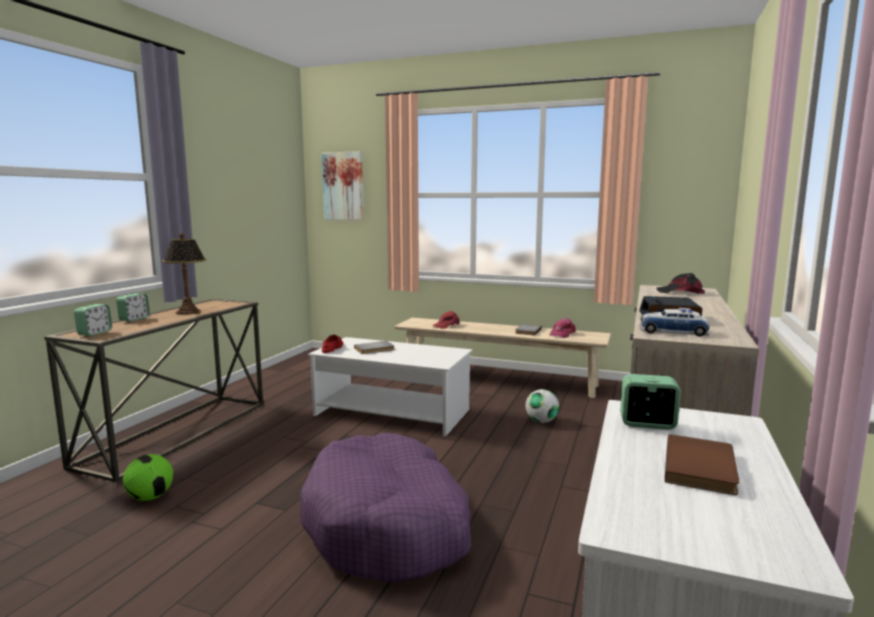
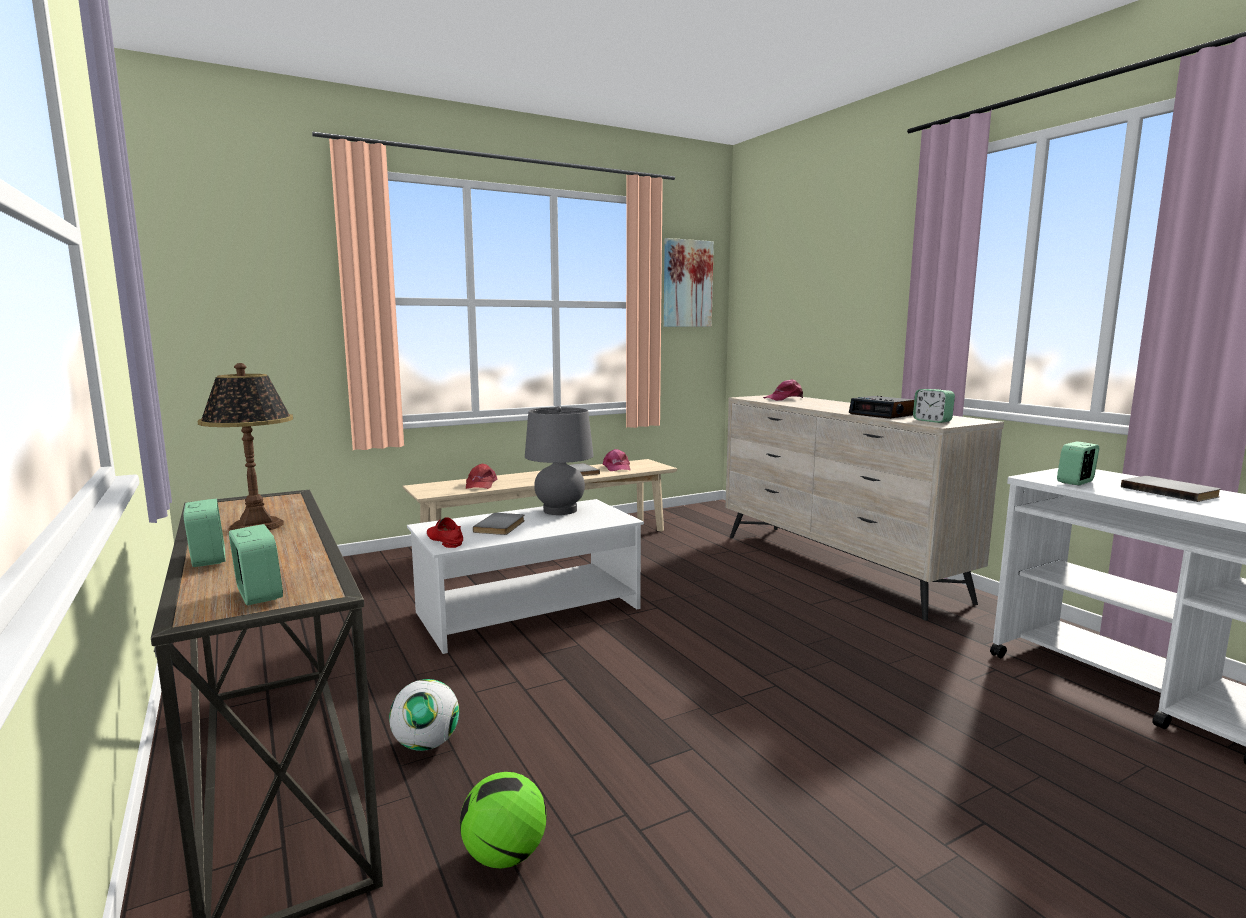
camera: 50 degrees left, 0 degrees up
(343, 186) = (238, 282): picture -> picture (687, 283)
(388, 526) = (800, 700): purple dog bed -> none
(428, 350) = (560, 510): none -> grey table lamp
(541, 421) = (677, 563): football -> football (426, 744)
(673, 331) = (932, 421): toy car -> alarm clock
(680, 292) = (784, 399): black cap -> pink cap
(703, 468) = (1170, 491): brown book -> grey book

